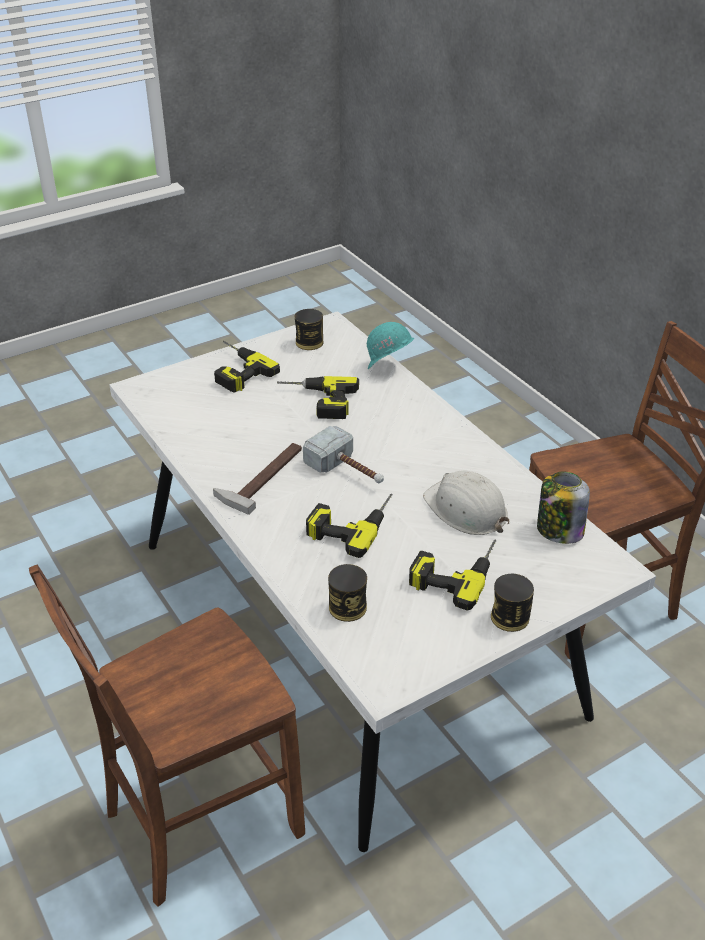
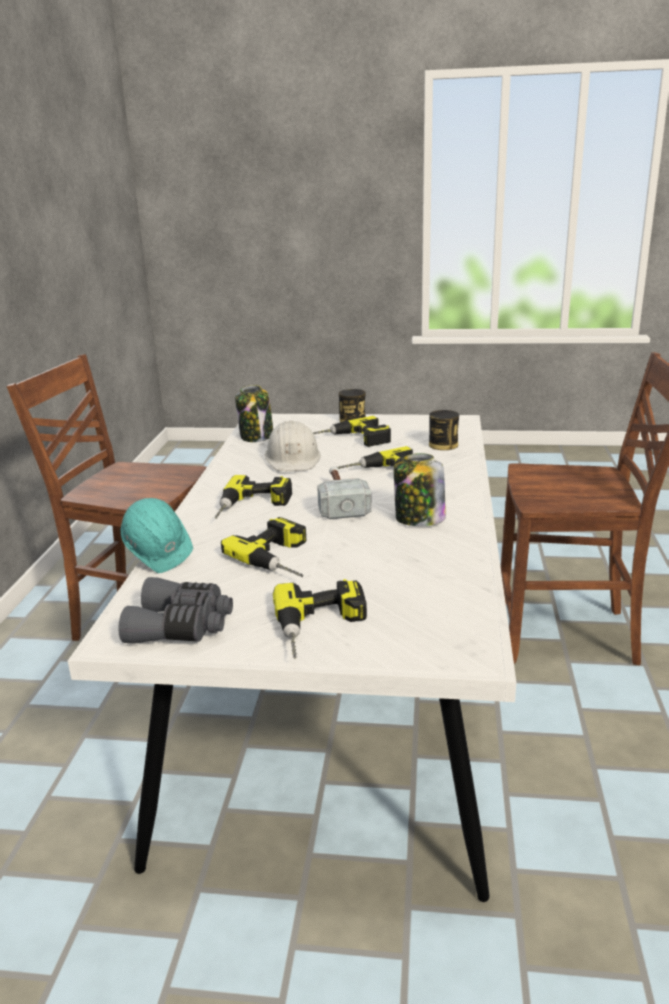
camera: 140 degrees left, 15 degrees down
(262, 476) = (418, 519): hammer -> jar
(309, 342) = (181, 626): can -> grey binoculars
(404, 435) = (253, 506): none -> power drill

